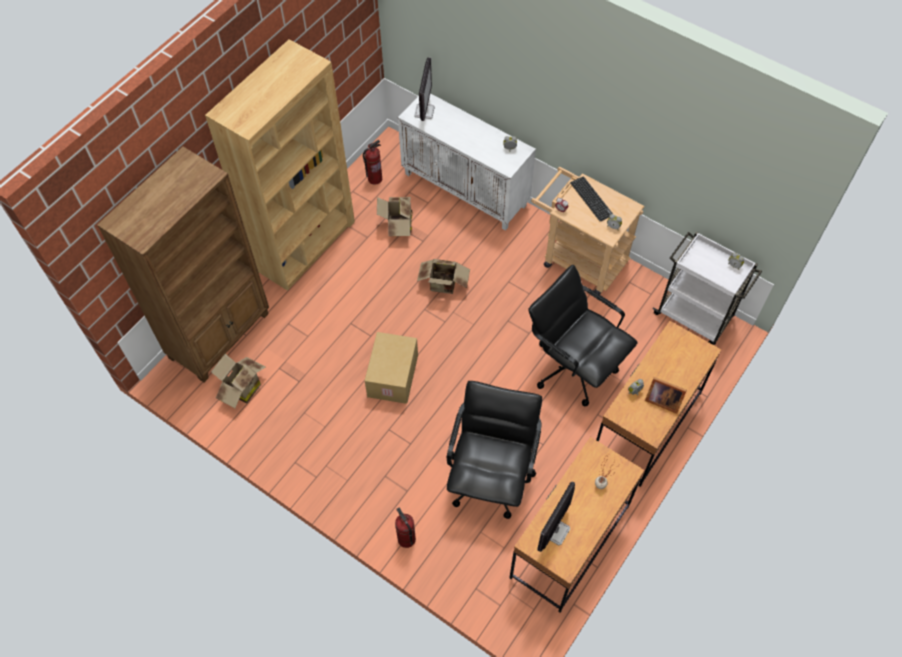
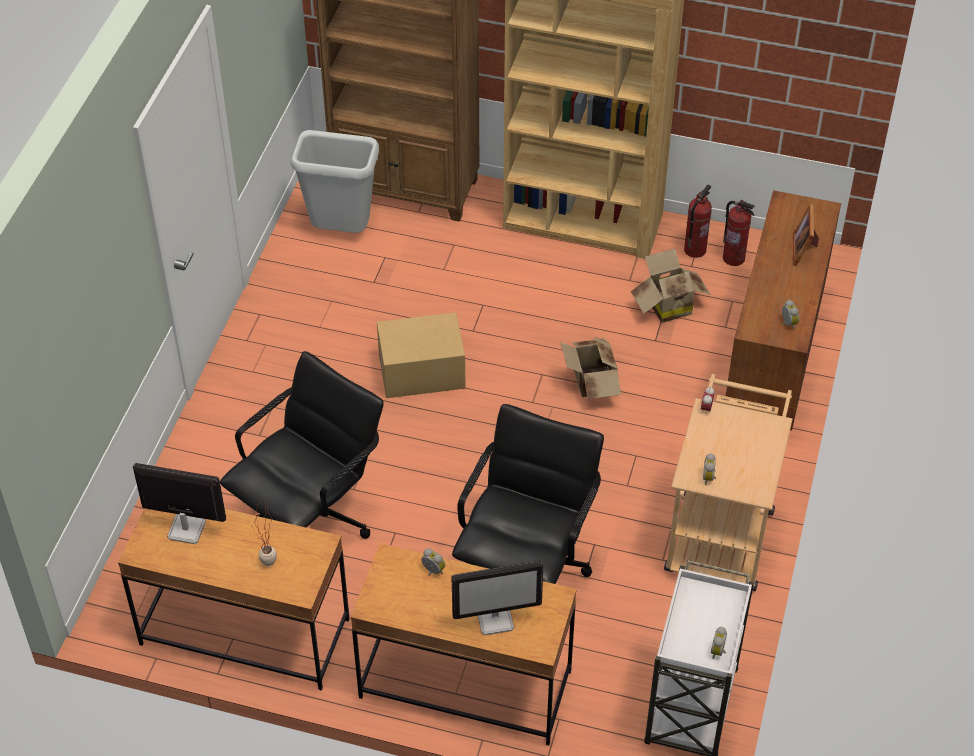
camera: 70 degrees right, 10 degrees down
(241, 389) = (340, 232): cardboard box -> grey trash can
(406, 539) = (192, 453): fire extinguisher -> fire extinguisher (694, 249)
(424, 111) = (801, 214): monitor -> monitor (496, 619)
(466, 190) = (773, 363): white cabinet -> brown cabinet
(491, 477) = (311, 518): black office chair -> black office chair turned 45 degrees counterclockwise
(591, 199) = (746, 439): keyboard -> none
(662, 399) = (433, 606): picture frame -> picture frame (804, 249)

